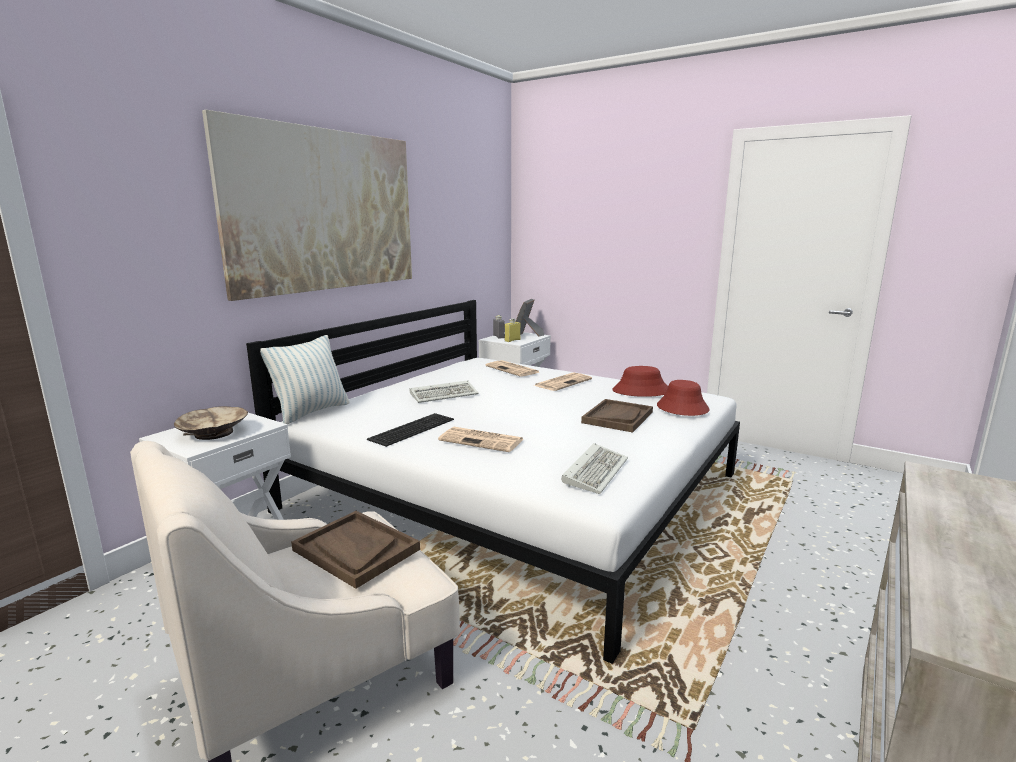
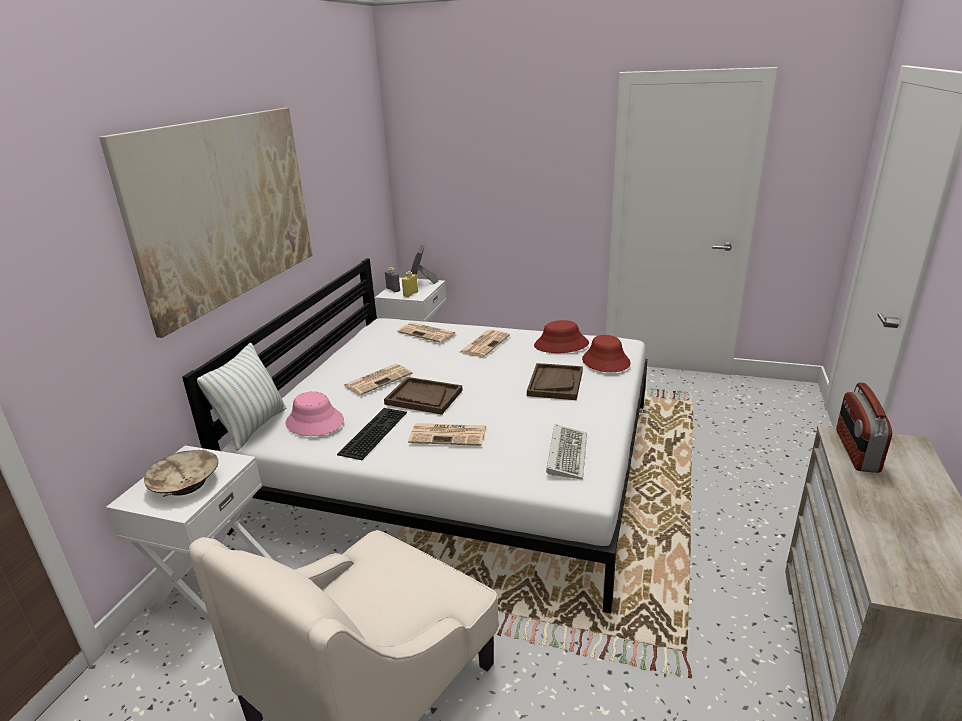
camera: 15 degrees left, 10 degrees up
(355, 550) = (395, 579): brown tray -> brown tray (423, 397)
(365, 415) = (314, 422): none -> pink hat
(445, 394) = (378, 379): keyboard -> newspaper
(953, 490) = (856, 451): none -> radio

